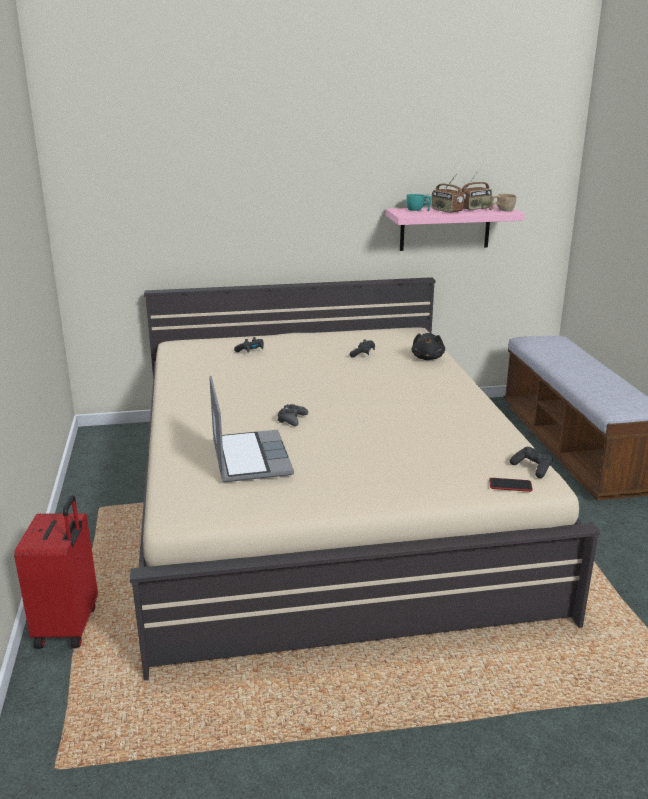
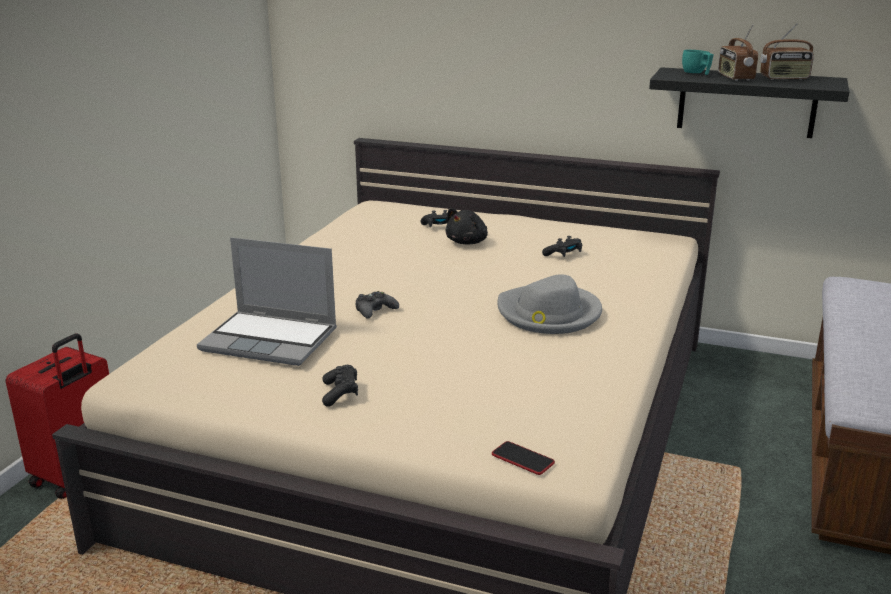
camera: 30 degrees right, 0 degrees up
(249, 457) = (271, 340): laptop -> laptop turned 90 degrees clockwise
(406, 395) = (548, 314): none -> grey hat
(427, 358) = (640, 275): black plush toy -> black plush toy (468, 242)
(445, 227) = (746, 102): pink shelf -> black shelf
(501, 210) = (819, 84): beige cup -> none
(532, 468) = (583, 446): black game controller -> black game controller (340, 393)

